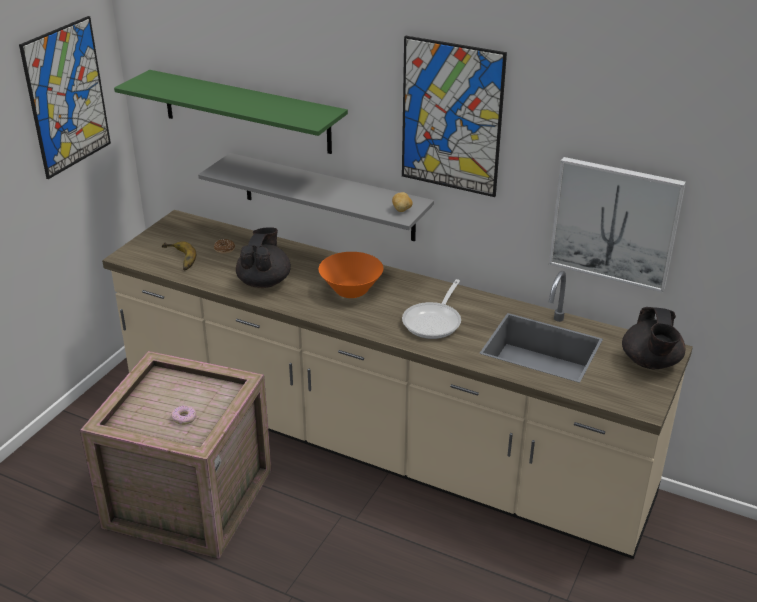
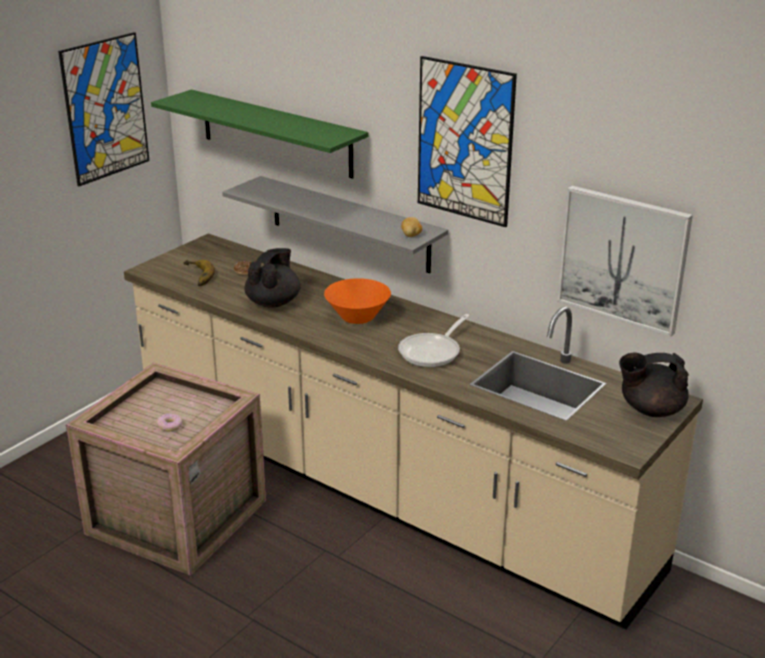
camera: 10 degrees right, 5 degrees down
(650, 362) = (650, 409): black teapot -> black teapot turned 75 degrees clockwise

